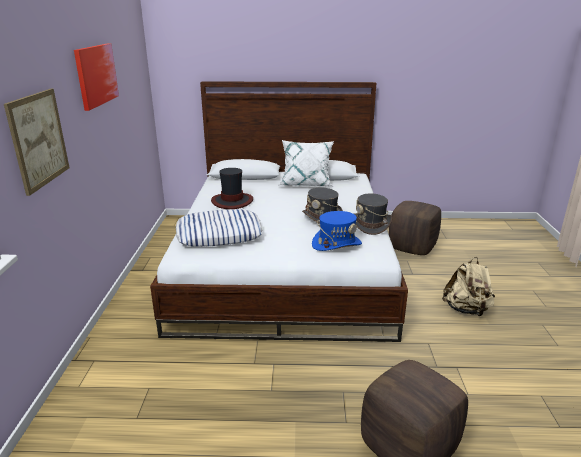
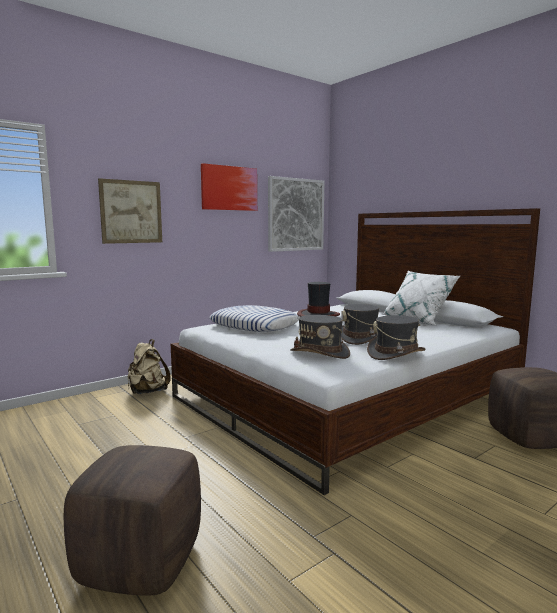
camera: 50 degrees right, 15 degrees down
(136, 89) = (296, 214): none -> picture
(336, 244) = (320, 353): blue hat -> grey hat
(466, 309) = (477, 521): beige backpack -> beige backpack (147, 392)

